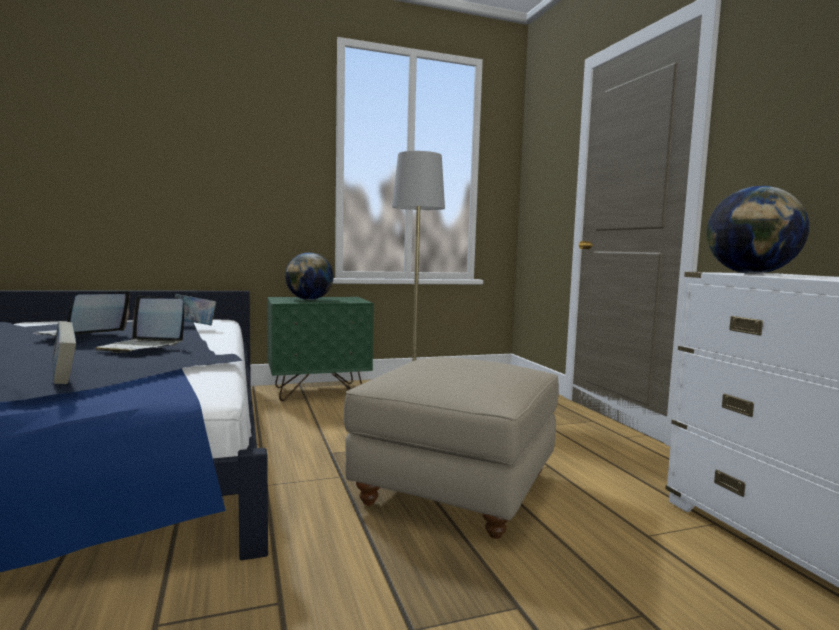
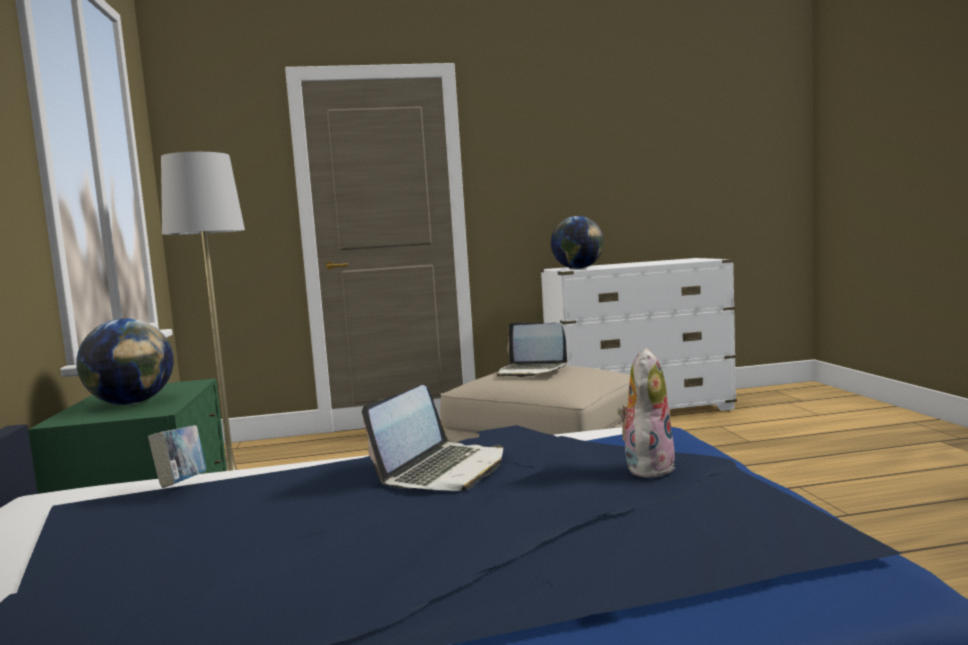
camera: 80 degrees left, 0 degrees up
(64, 378) = (647, 466): book -> plush toy
(82, 335) = (298, 532): laptop -> laptop (531, 371)

